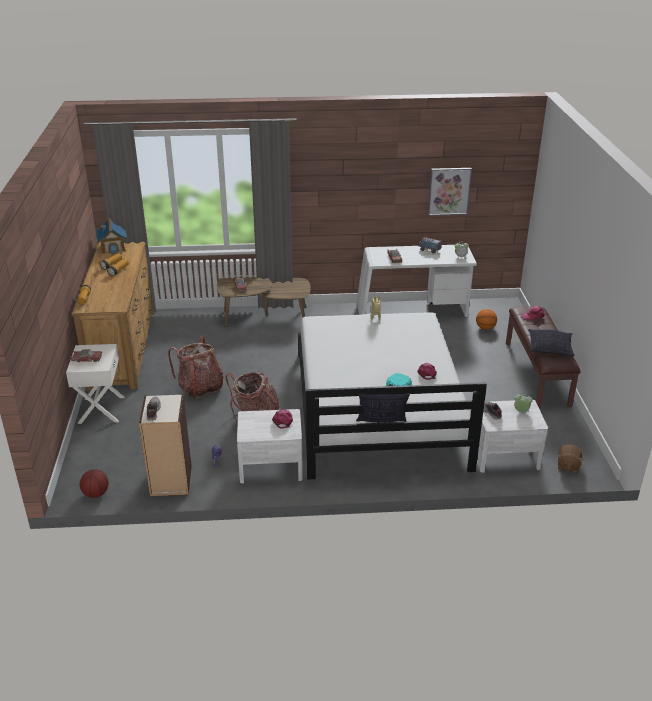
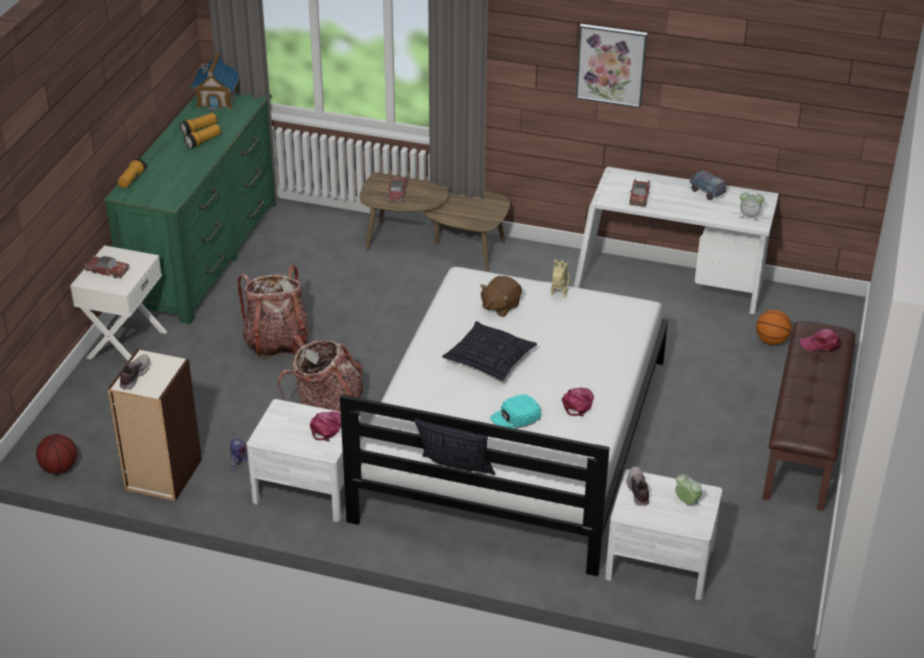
camera: 20 degrees right, 5 degrees up
(123, 348) = (204, 253): brown dresser -> green dresser
(449, 191) = (751, 102): picture -> picture (611, 65)
(549, 349) = (807, 408): pillow -> pillow (489, 360)
(567, 466) = (748, 606): brown plush toy -> brown plush toy (500, 306)

